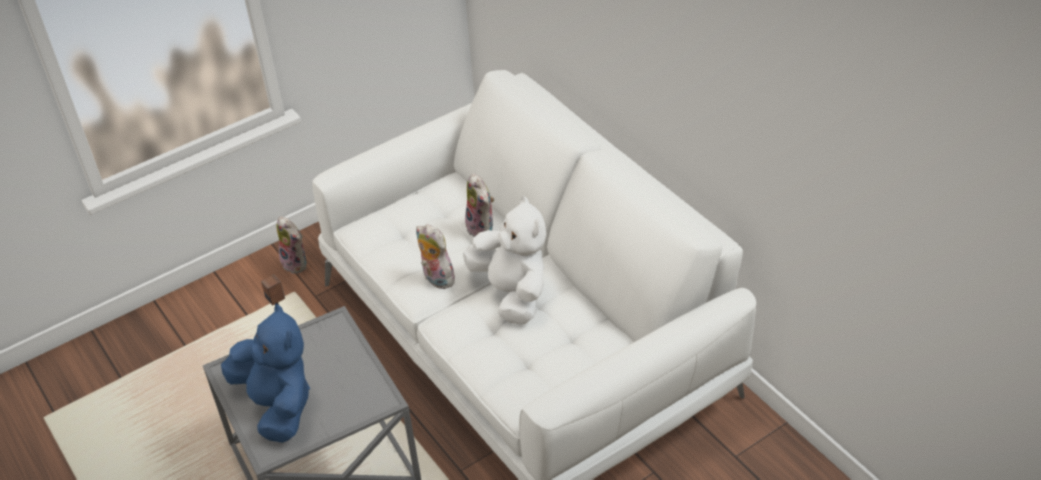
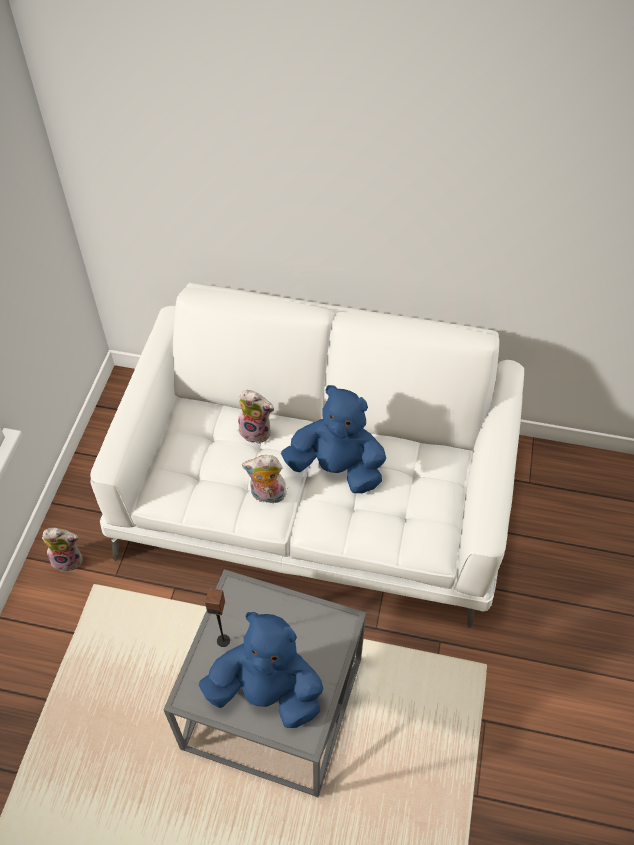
camera: 45 degrees left, 10 degrees up
(512, 293) = (336, 468): white plush toy -> blue plush toy

